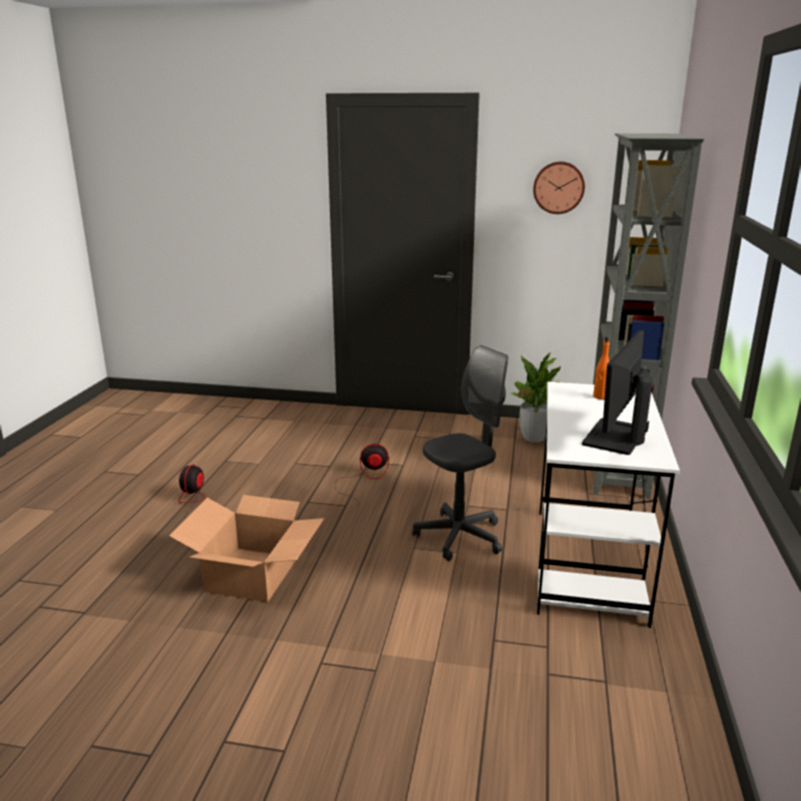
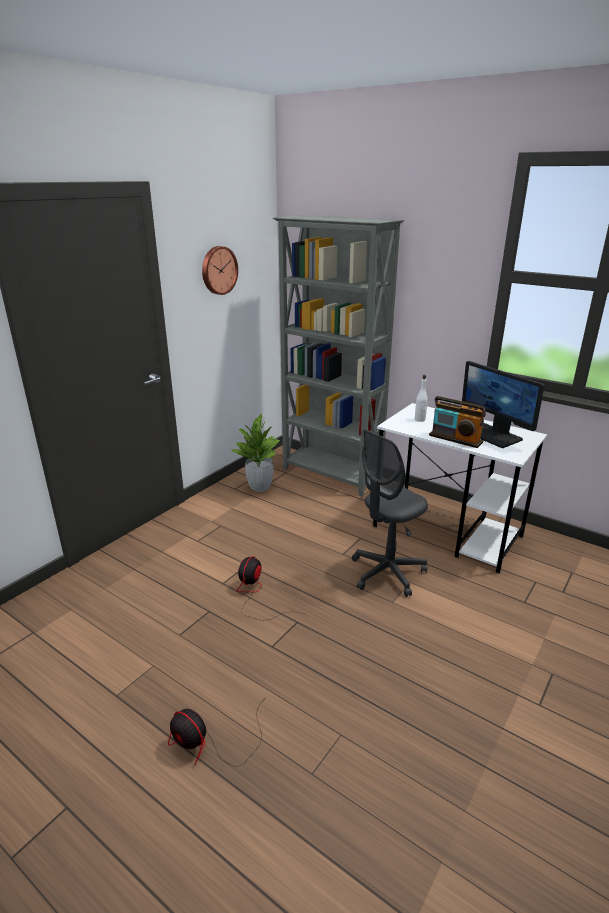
camera: 65 degrees left, 5 degrees up
(253, 574) = (390, 722): cardboard box -> none
(459, 536) = (387, 573): grey office chair -> grey office chair turned 120 degrees counterclockwise
(570, 419) = (455, 439): none -> radio
(600, 397) = (420, 419): orange bottle -> white bottle

